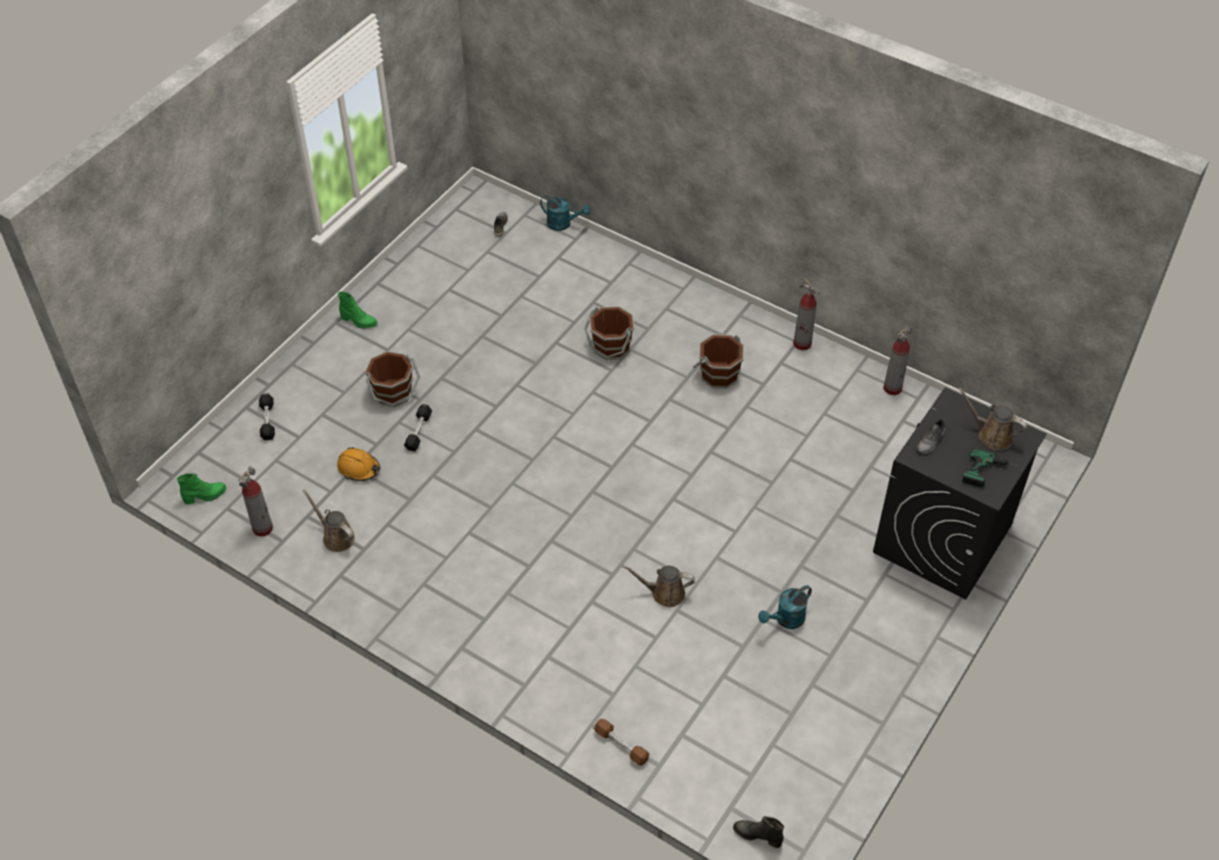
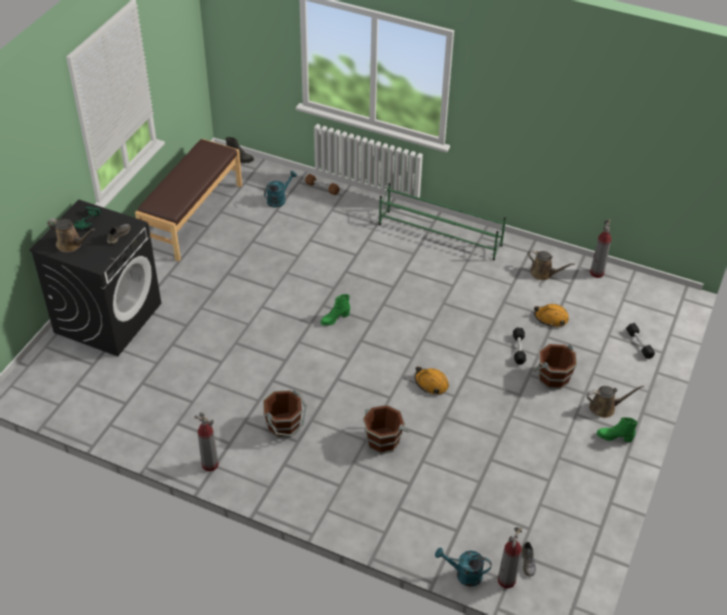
camera: 170 degrees right, 5 degrees down
(205, 496) = (650, 288): green boot -> green boot (334, 319)
(458, 622) = (440, 235): none -> green shoe rack
(539, 402) = (431, 383): none -> orange hard hat
(664, 593) = (308, 264): brown watering can -> brown watering can (605, 407)
(786, 620) = (224, 258): turquoise watering can -> turquoise watering can (279, 199)
(836, 710) = (192, 216): none -> brown bench
(892, 388) = (131, 431): fire extinguisher -> fire extinguisher (506, 580)

